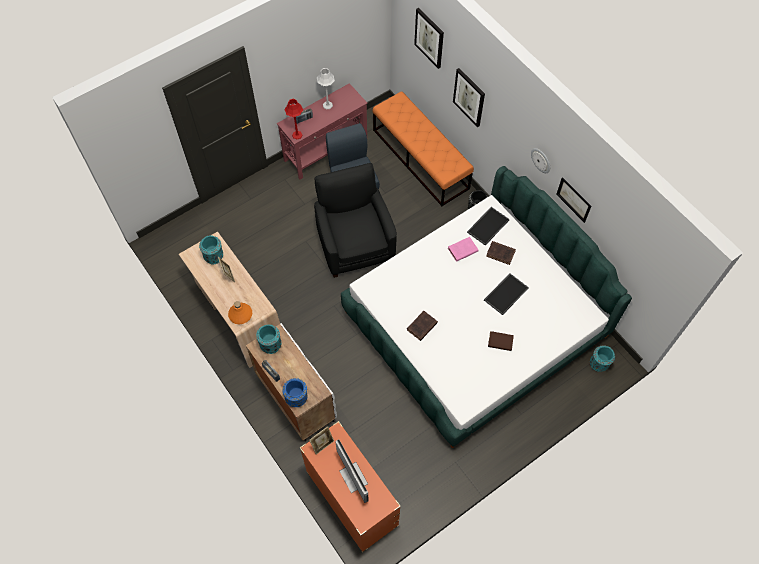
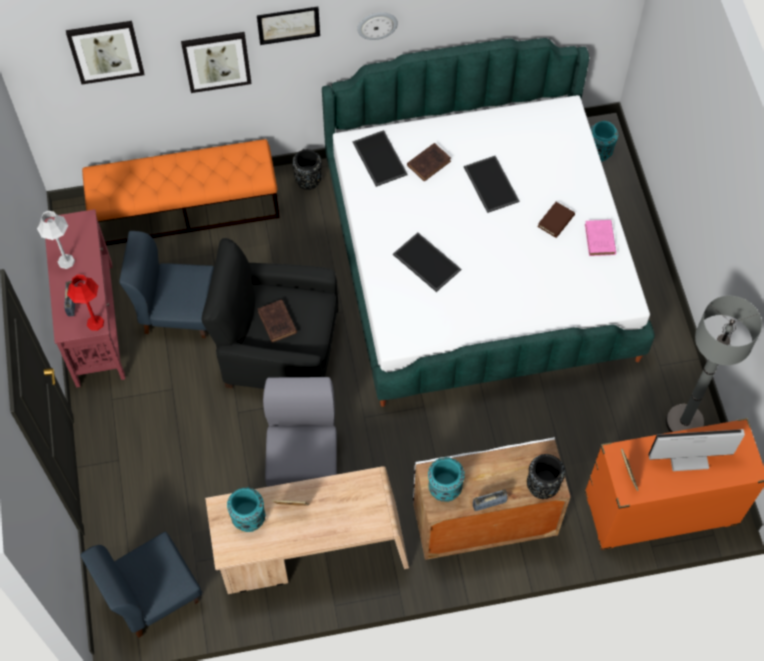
camera: 65 degrees left, 0 degrees up
(181, 249) = (152, 595): none -> blue chair
(240, 314) = (367, 515): orange bottle -> none
(292, 286) = (303, 460): none -> grey chair
(297, 398) = (542, 485): blue vase -> black vase
(421, 327) = (491, 300): brown book -> brown book (277, 323)
(421, 492) = (684, 422): none -> grey floor lamp
(428, 280) = (425, 262): none -> tray
(462, 250) = (401, 204): pink book -> pink book (600, 240)
(573, 199) = (448, 22): picture -> picture (288, 25)

